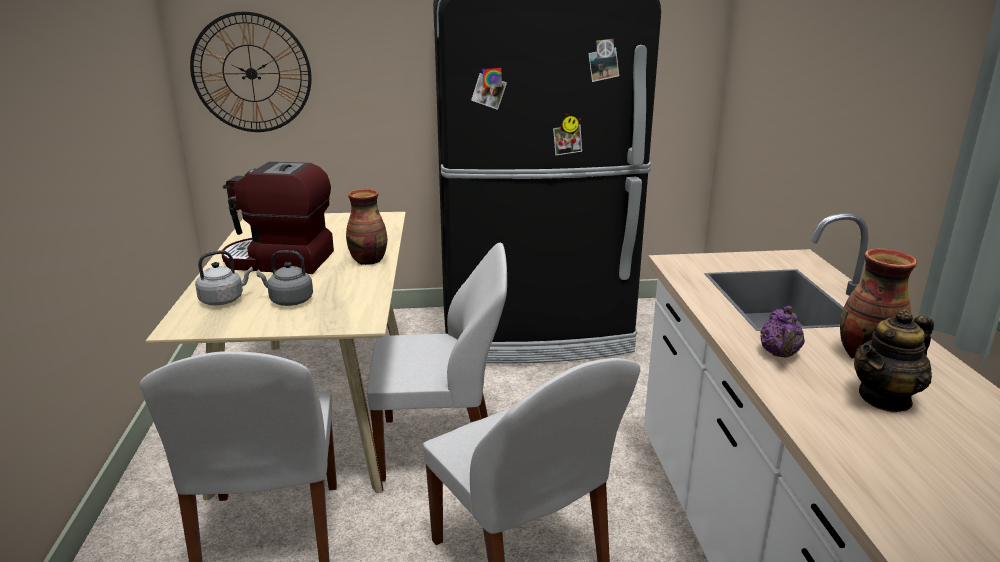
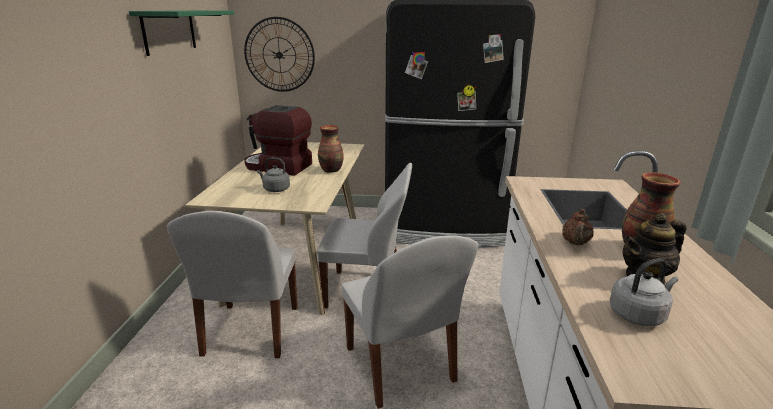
camera: 10 degrees right, 0 degrees up
(81, 48) = (169, 31): none -> green shelf
(224, 300) = (238, 186): grey kettle -> grey kettle (638, 314)
(779, 354) = (575, 243): purple teapot -> brown teapot

